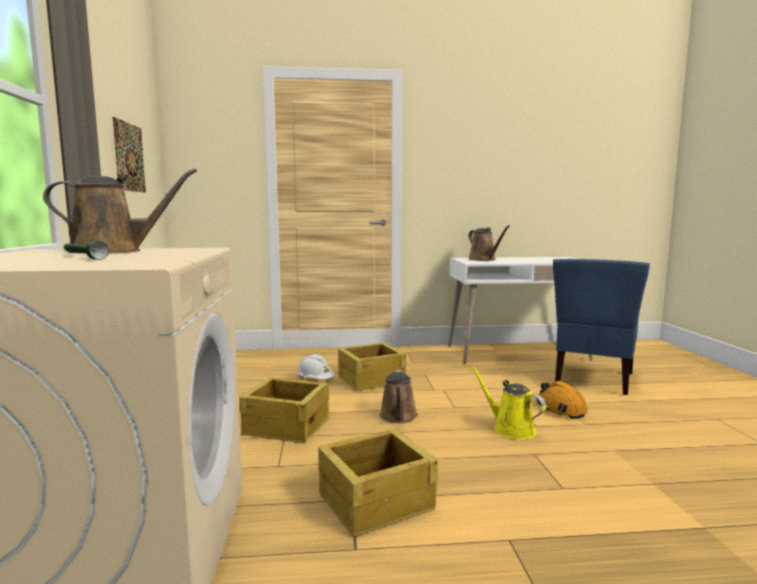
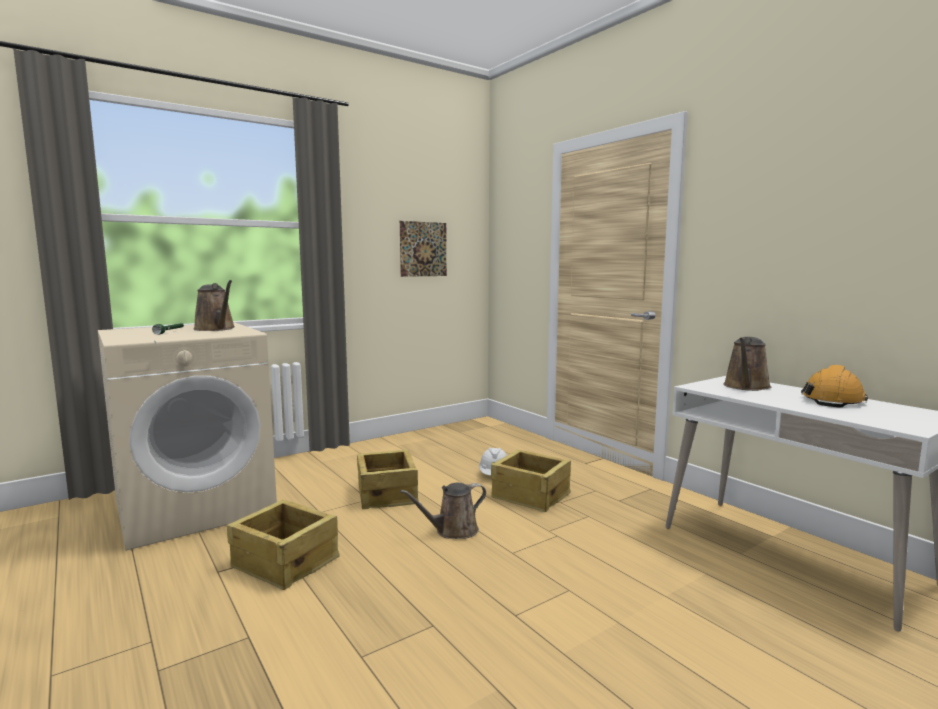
camera: 60 degrees right, 0 degrees up
(510, 429) = (488, 598): yellow watering can -> none
(560, 408) = (599, 626): orange hard hat -> orange hard hat (833, 400)
(592, 379) = (782, 642): blue chair -> none

